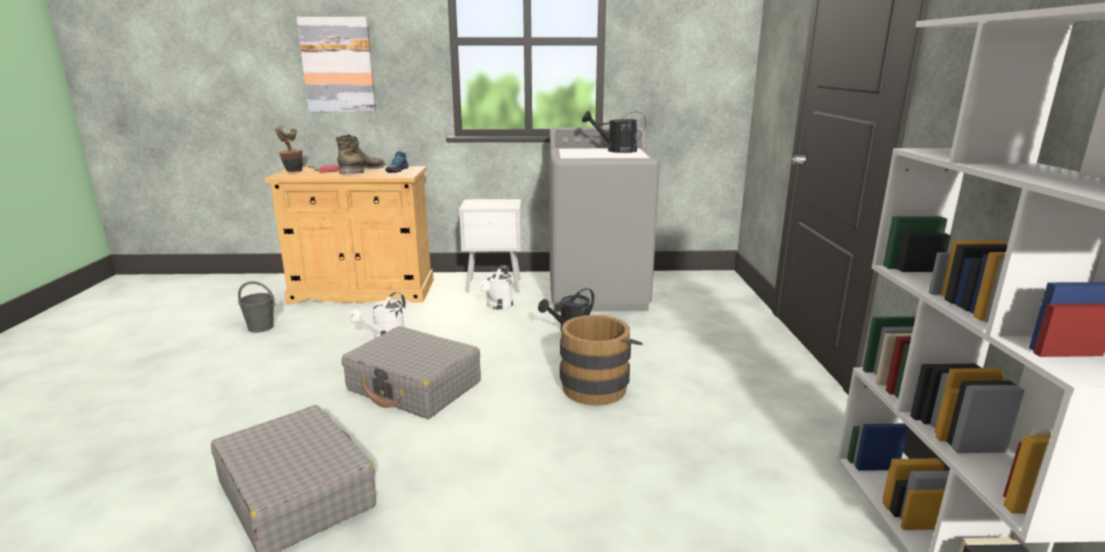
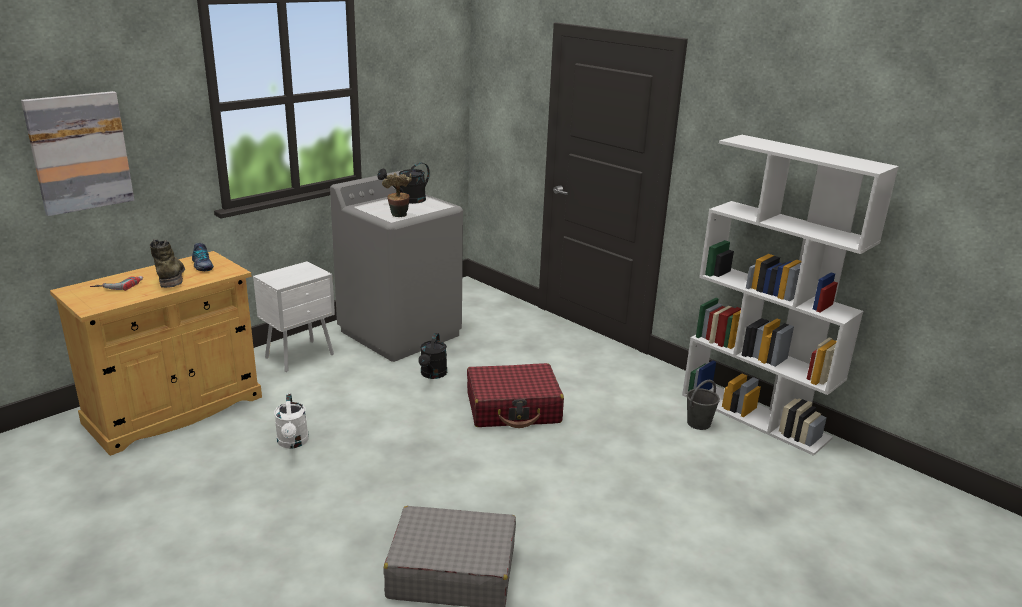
camera: 45 degrees left, 5 degrees up
(261, 327) = (140, 489): grey bucket -> grey bucket (699, 423)
(292, 172) = (85, 299): potted plant -> potted plant (398, 216)
(414, 386) = (394, 468): grey suitcase -> none
(497, 306) = (338, 375): white watering can -> none
(597, 385) = (513, 408): brown bucket -> red suitcase

